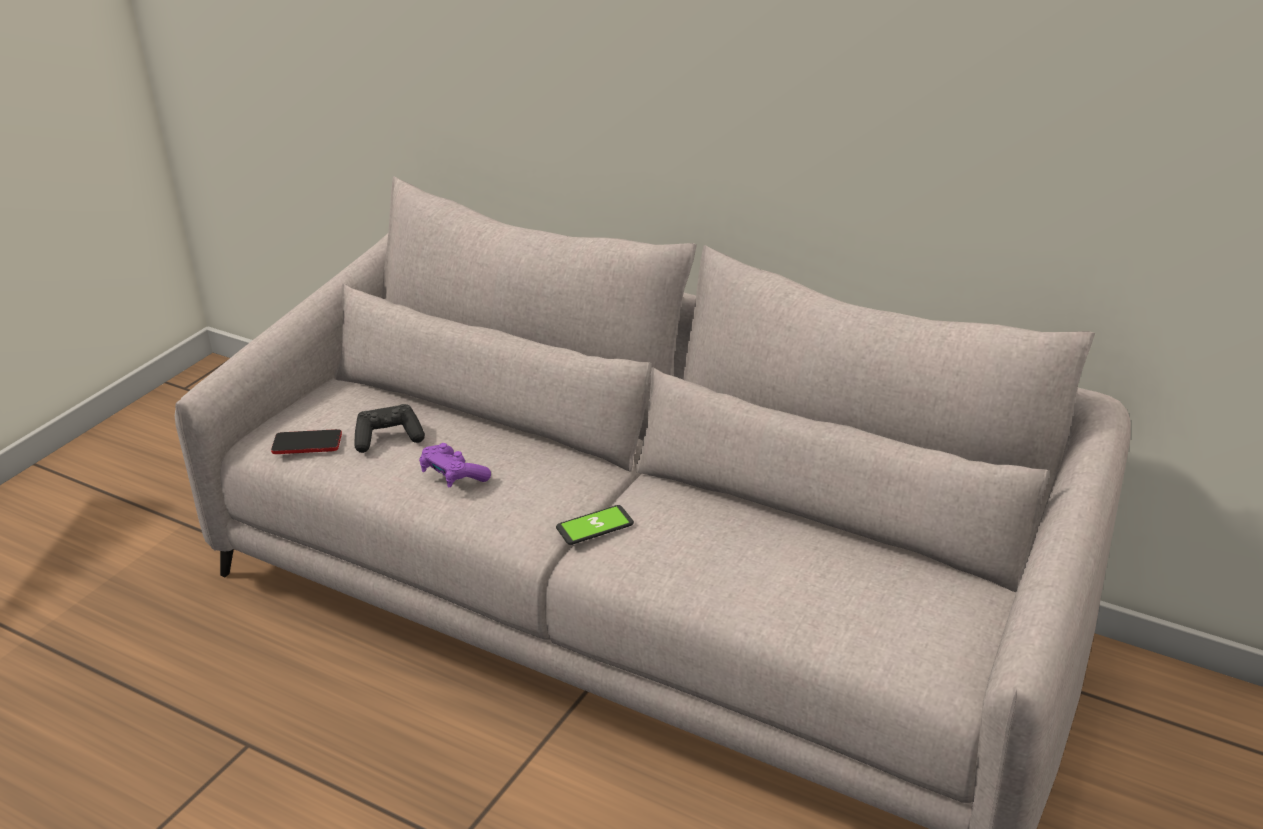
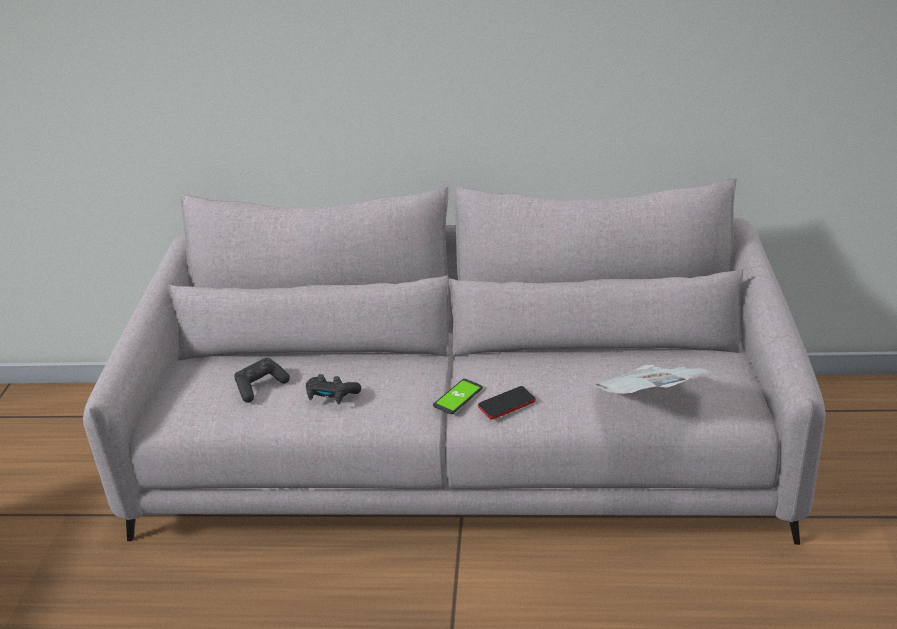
camera: 25 degrees left, 0 degrees up
(307, 443) = (199, 409): phone -> phone (506, 404)
(453, 476) = (331, 397): purple game controller -> black game controller
(825, 615) = (648, 402): none -> newspaper

